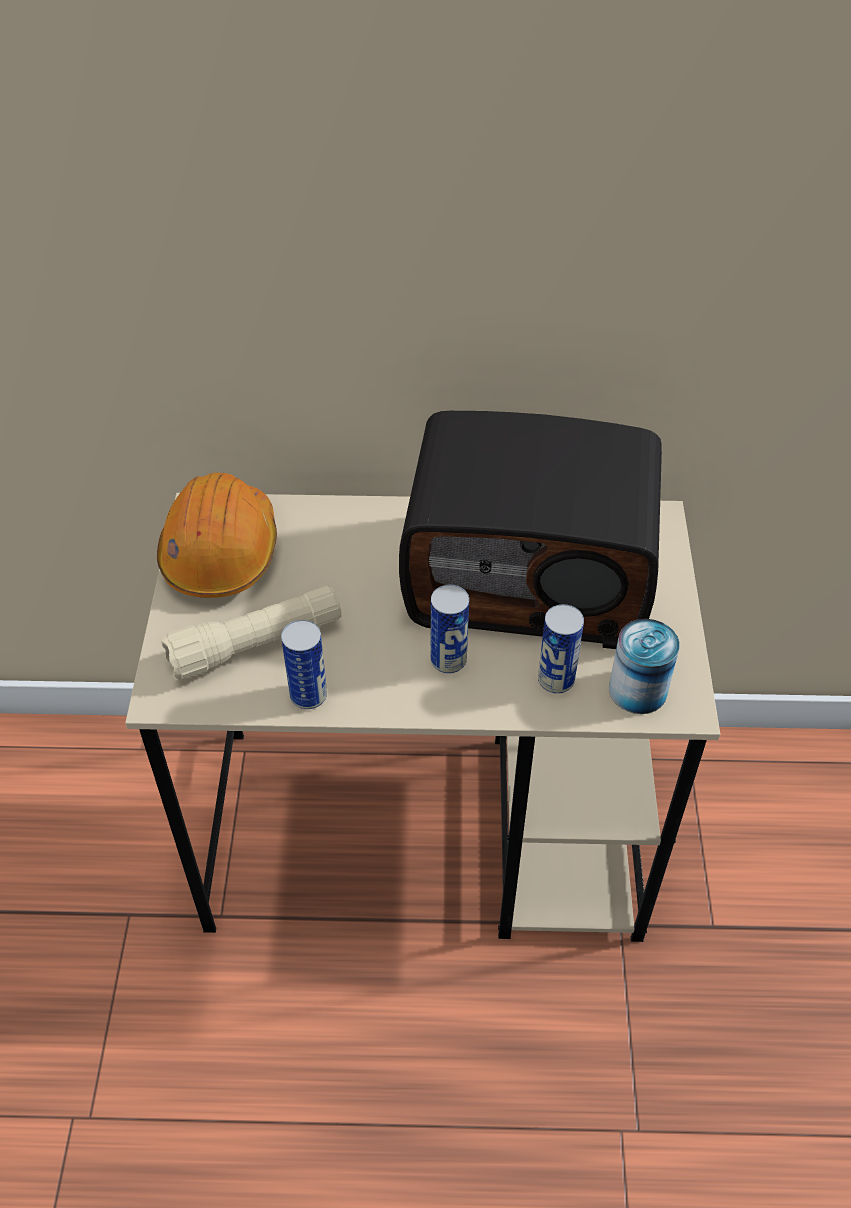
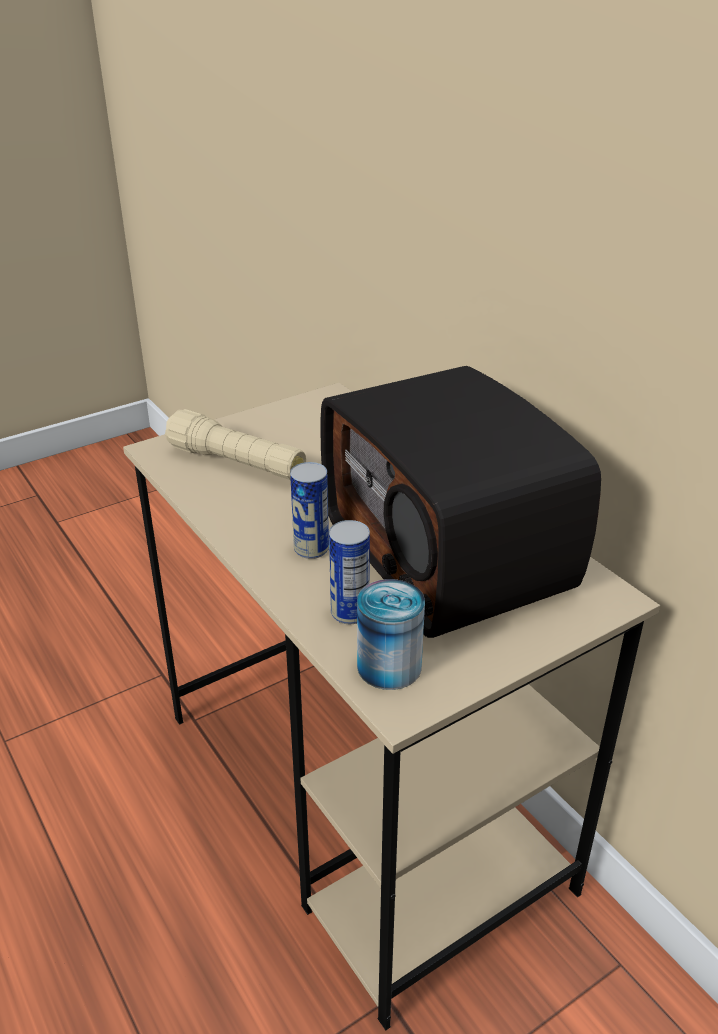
camera: 55 degrees right, 15 degrees down
(221, 552) = (306, 417): orange hard hat -> none
(308, 695) = (212, 502): can -> none

